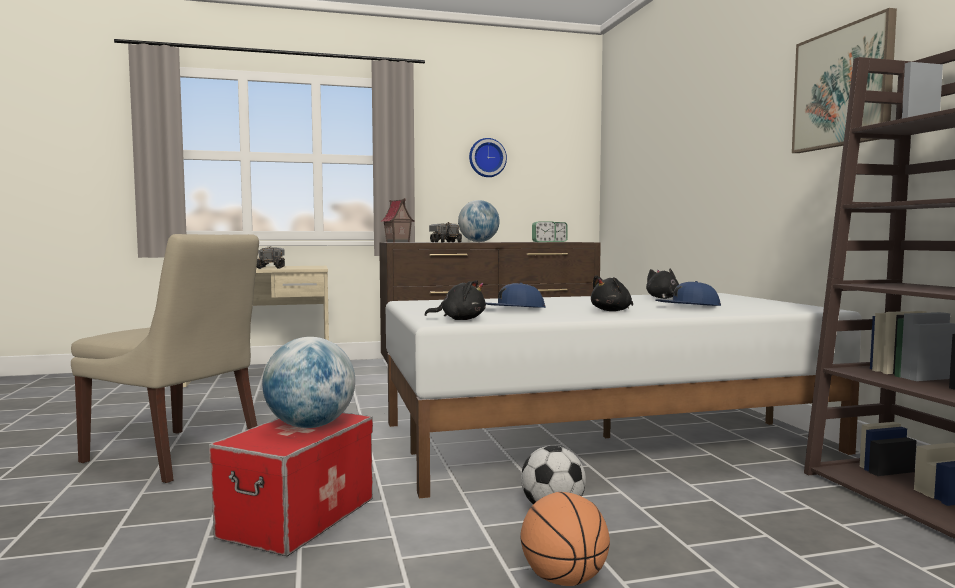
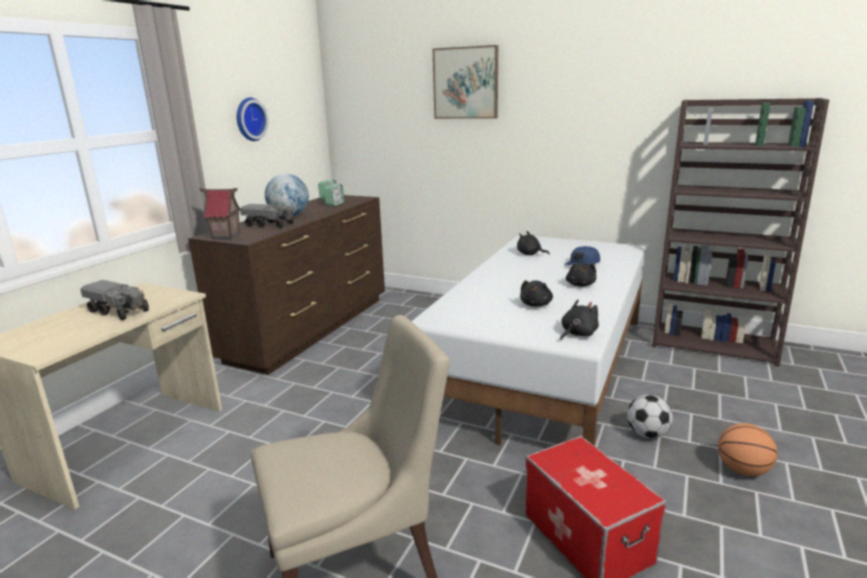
camera: 50 degrees left, 15 degrees up
(310, 426) = (589, 468): globe -> none
(512, 309) = (536, 304): blue cap -> black plush toy
(842, 87) = (628, 103): picture -> picture (466, 83)

